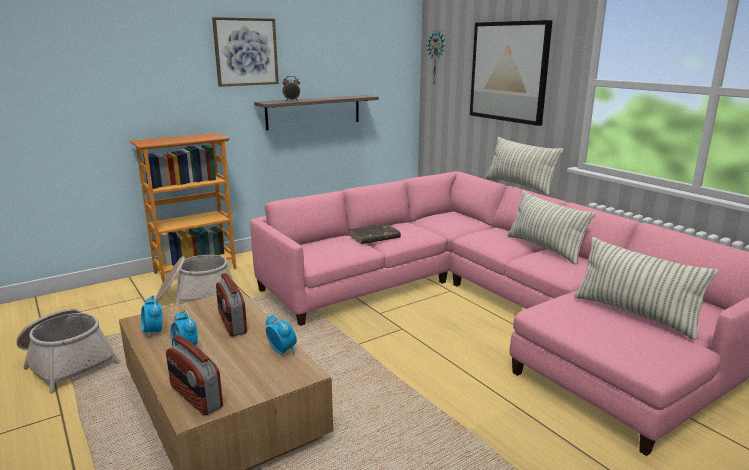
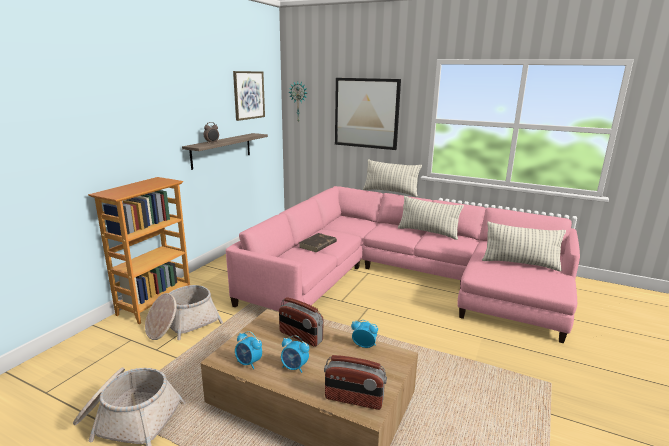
camera: 30 degrees left, 0 degrees up
(246, 52) = (174, 103): picture -> picture (248, 95)

